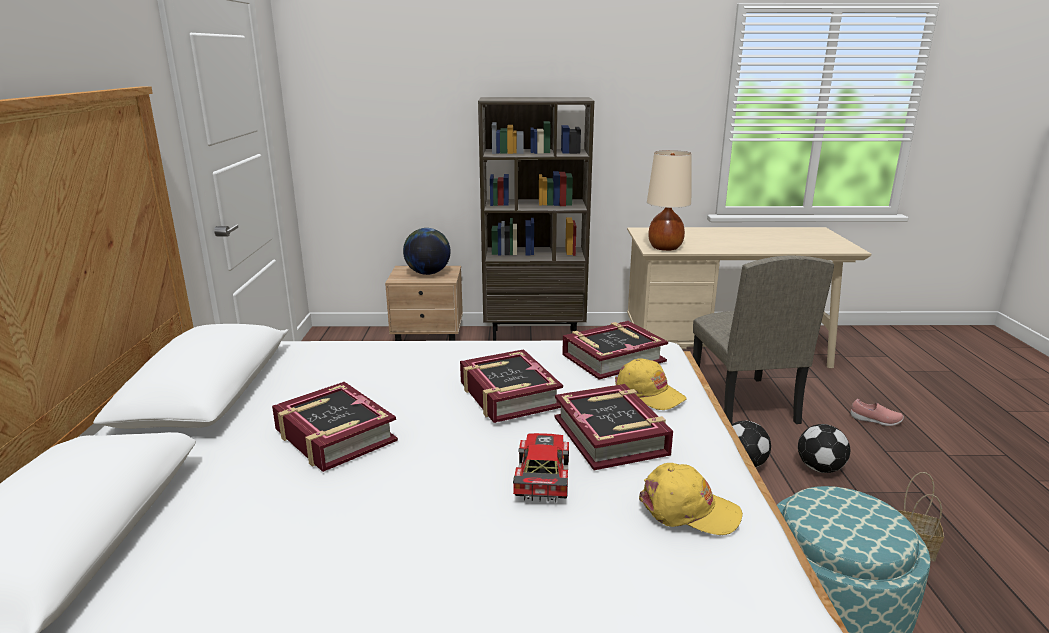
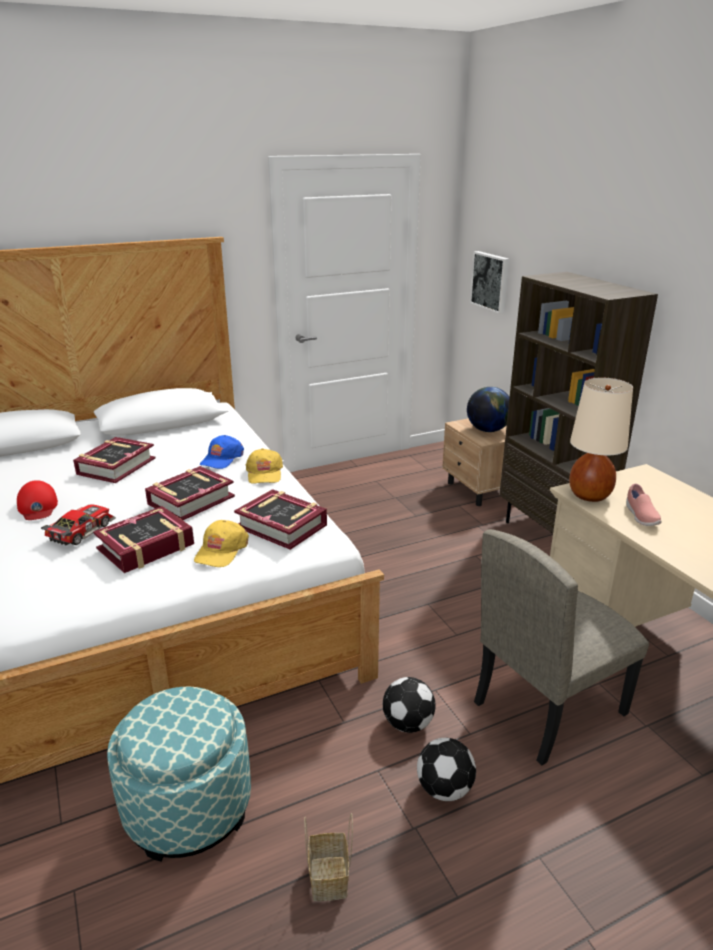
camera: 65 degrees right, 5 degrees up
(360, 128) = (491, 281): none -> picture
(406, 364) = (222, 459): none -> blue cap
(413, 514) = (38, 506): none -> red cap
(539, 476) = (79, 530): toy car -> toy car turned 45 degrees counterclockwise
(688, 509) = (51, 587): yellow cap -> yellow cap (264, 473)
(875, 421) = (620, 846): pink shoe -> pink shoe (640, 516)

